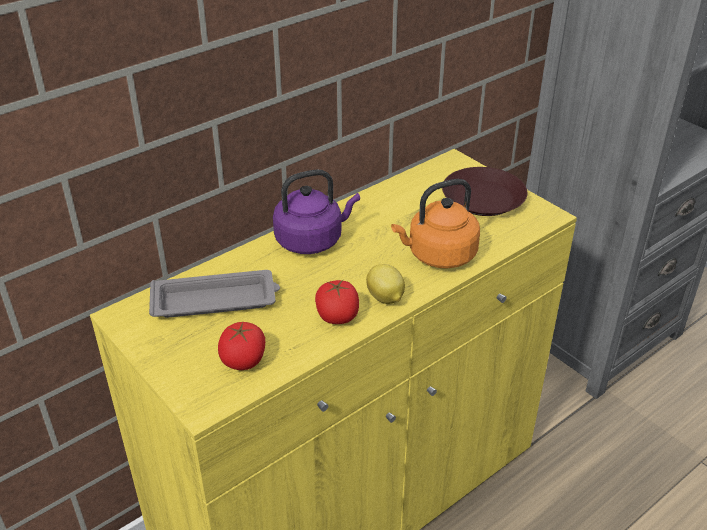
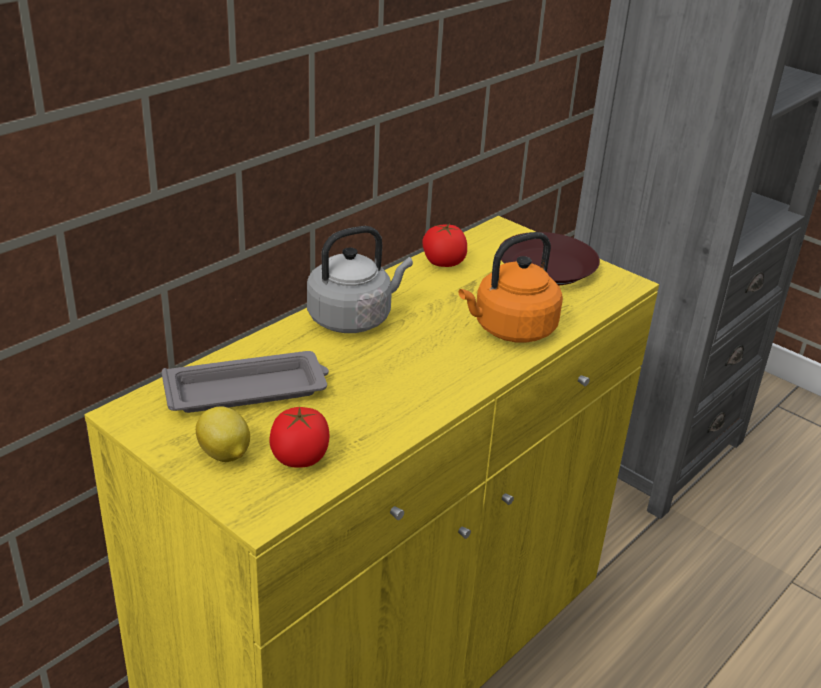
camera: 10 degrees left, 5 degrees down
(312, 240) = (353, 318): purple kettle -> grey kettle
(337, 317) = (406, 402): tomato -> tomato (444, 263)
(385, 298) = (459, 379): lemon -> lemon (224, 455)

